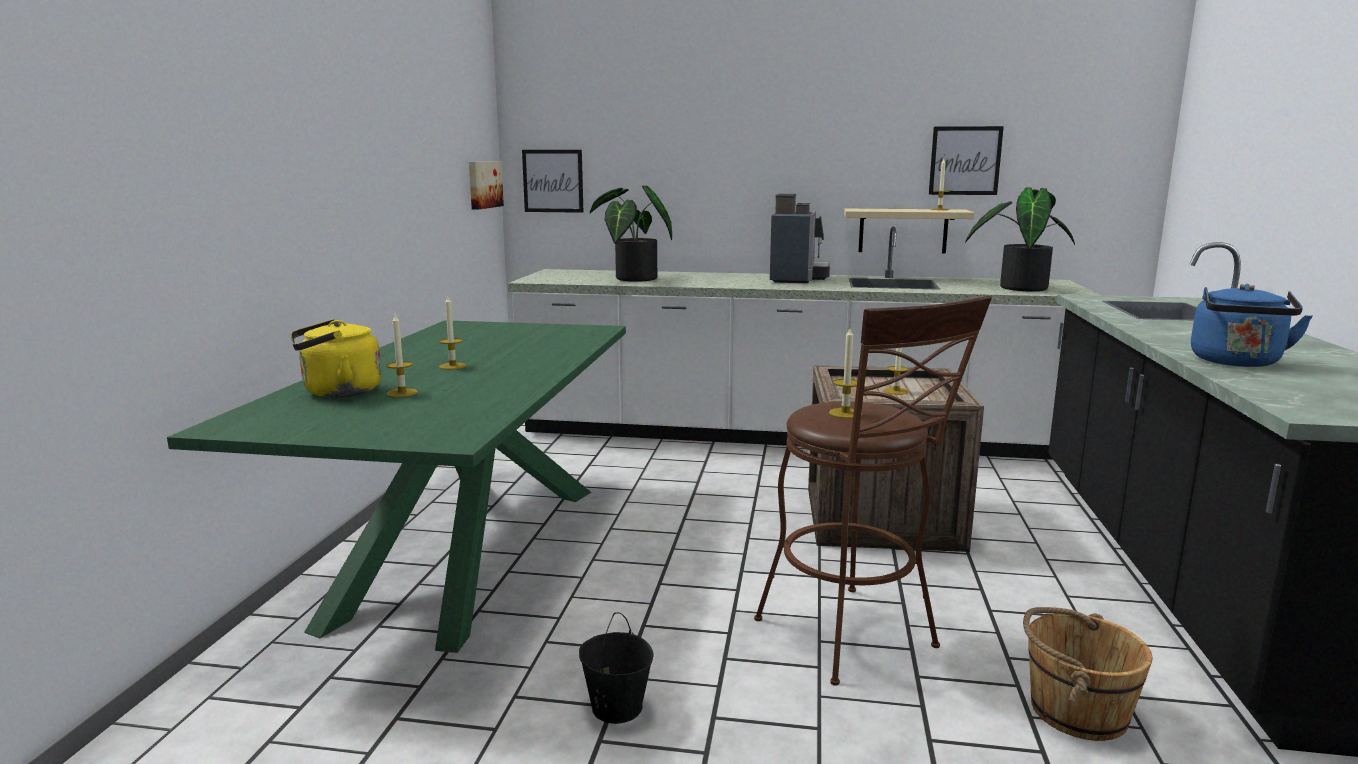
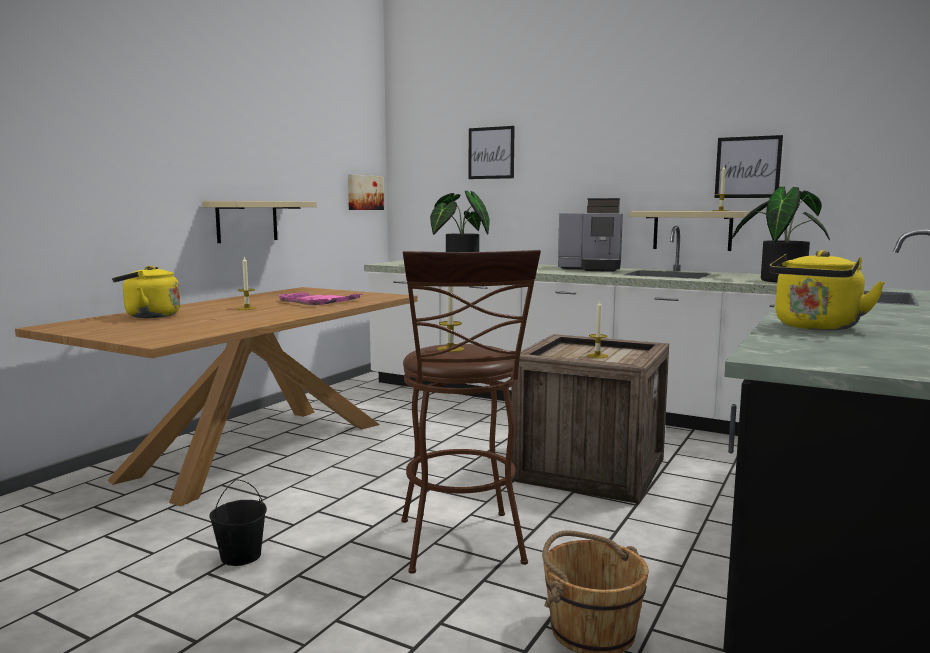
camera: 20 degrees right, 5 degrees down
(382, 236) = (247, 221): none -> beige shelf
(402, 393) = (184, 318): candle -> none
(469, 551) = (256, 450): green dining table -> brown dining table
(523, 345) = (318, 301): none -> pink tray
(553, 181) = (420, 191): picture -> picture (491, 153)
(797, 278) = (592, 269): coffee machine -> coffee machine turned 75 degrees clockwise
(1237, 363) = (815, 327): blue kettle -> yellow kettle

